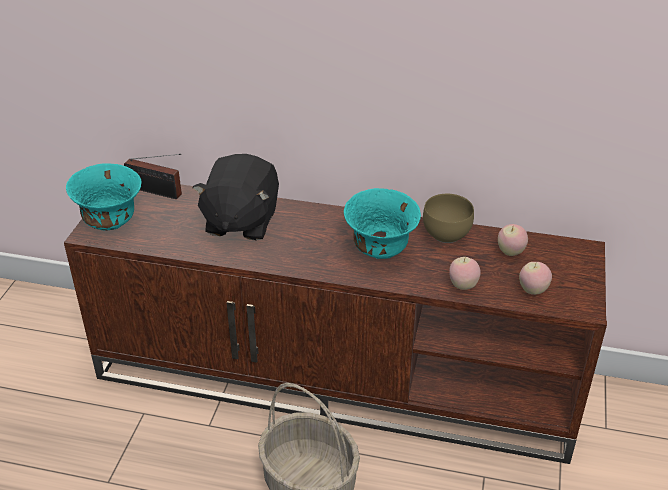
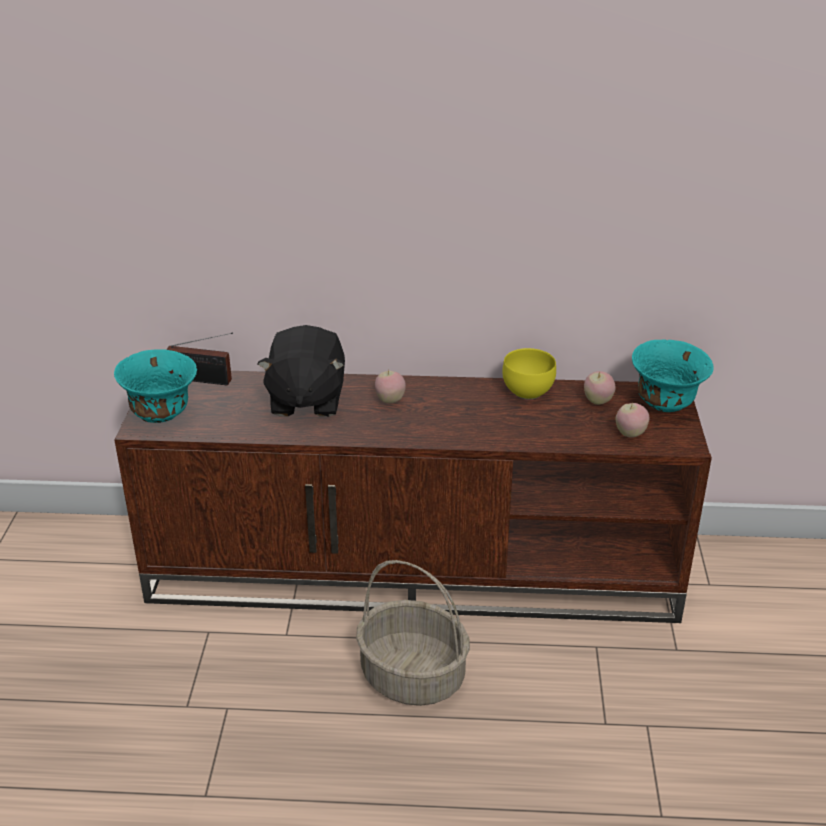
camera: 10 degrees left, 5 degrees down
(380, 251) = (464, 413): turquoise bowl -> turquoise bowl (665, 405)
(444, 235) = (526, 392): brown bowl -> yellow bowl
(463, 286) = (558, 437): apple -> apple (390, 401)

